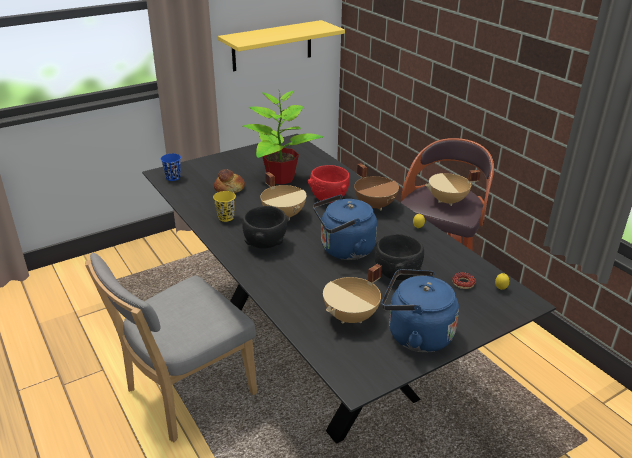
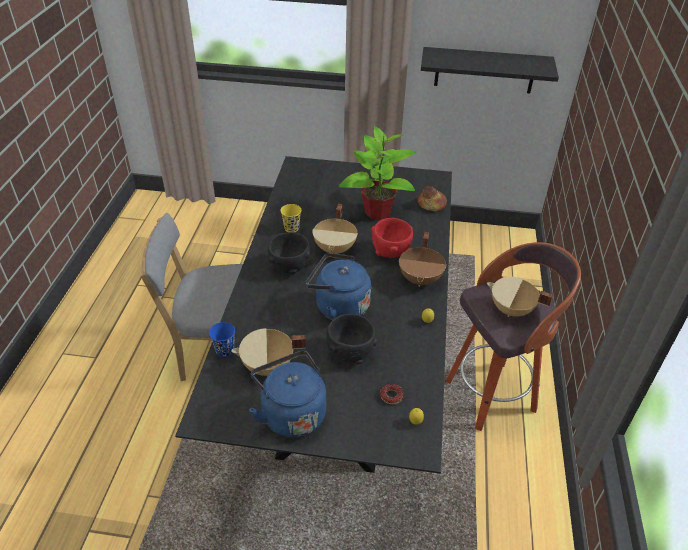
camera: 40 degrees right, 10 degrees up
(173, 177) = (299, 172): blue cup -> blue cup (225, 350)
(229, 189) = (326, 203): bread -> bread (431, 205)
(272, 45) = (484, 70): yellow shelf -> black shelf

